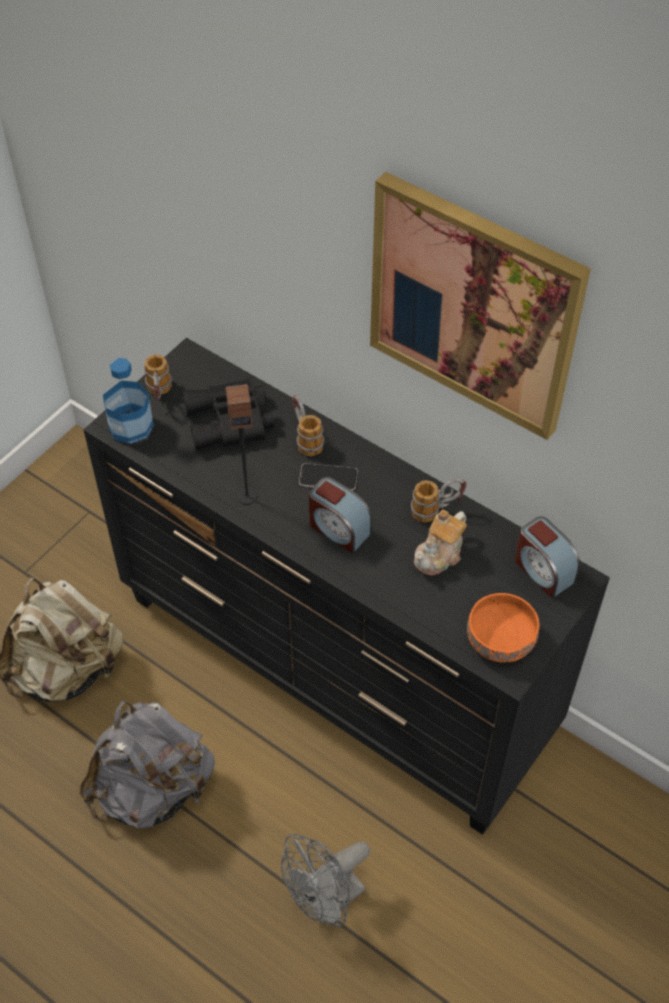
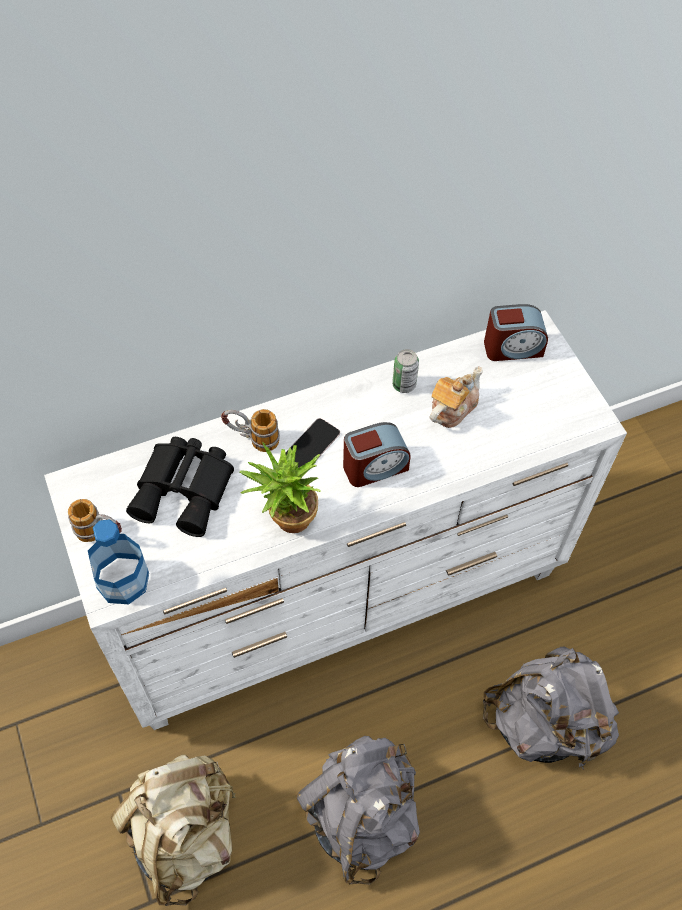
camera: 60 degrees left, 5 degrees up
(247, 495) = (286, 520): speaker -> potted plant
(326, 901) = (544, 724): grey fan -> grey backpack
(336, 670) = (339, 598): black dresser -> white dresser
(437, 510) = (404, 384): mug -> can
(439, 555) = (452, 408): teapot -> teapot turned 120 degrees counterclockwise
(474, 306) = (388, 174): picture -> none
(500, 637) = (560, 411): orange bowl -> none

